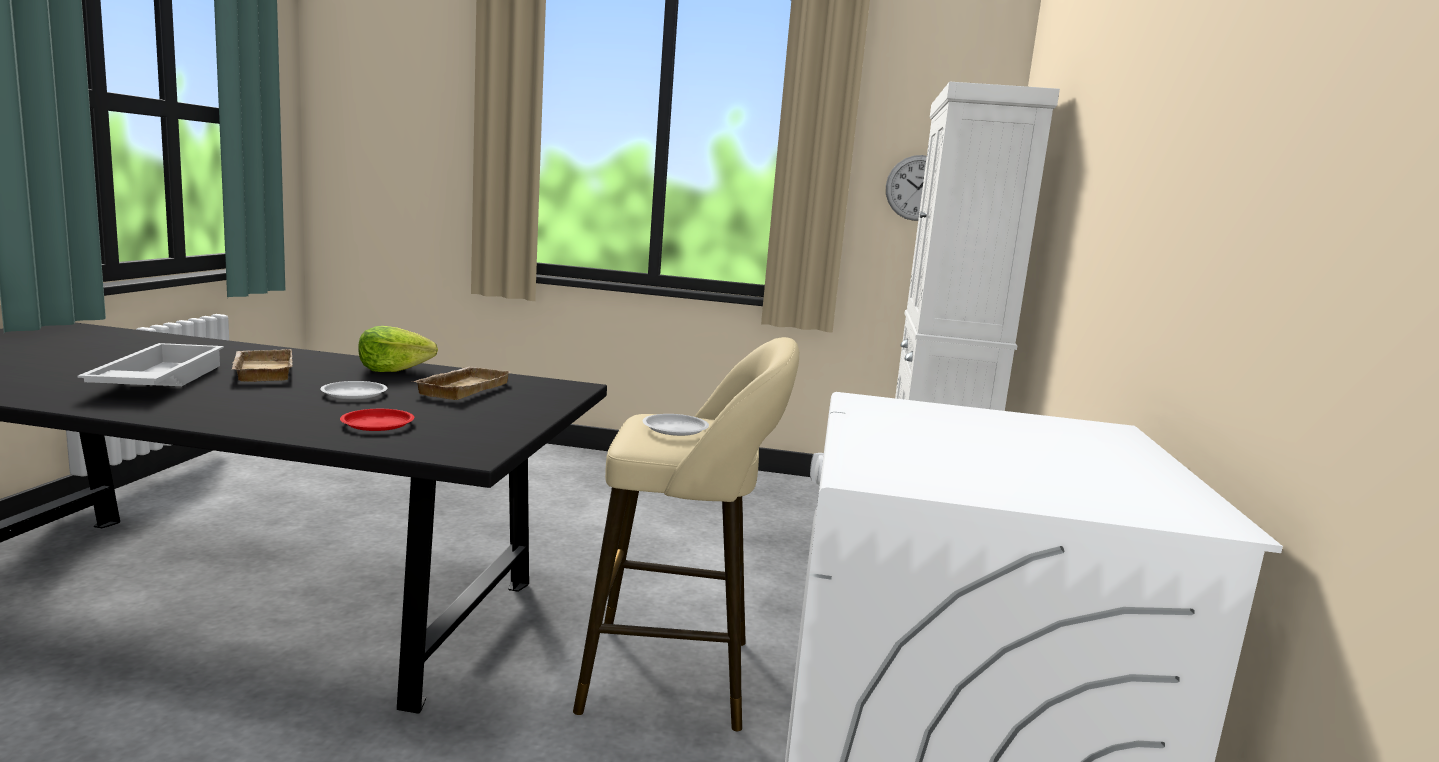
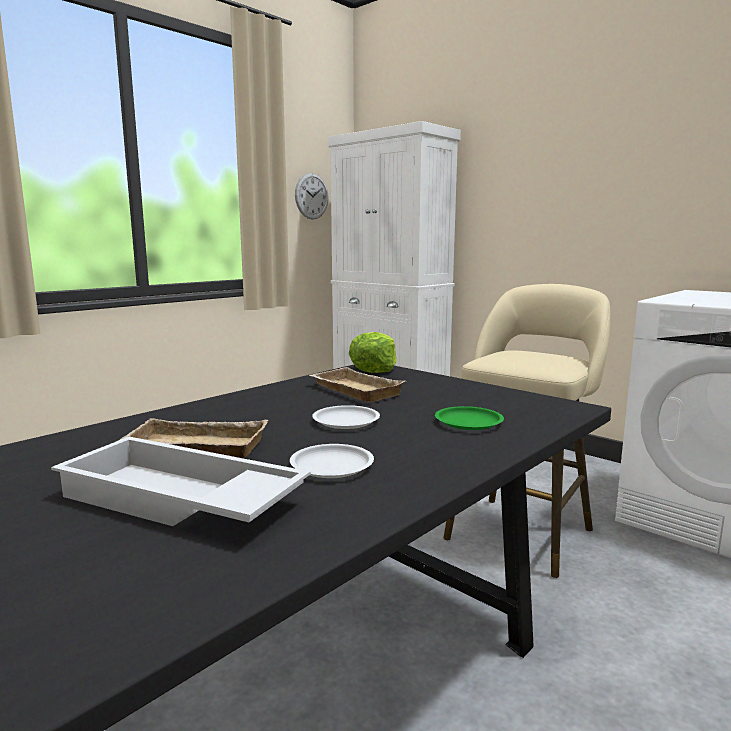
camera: 55 degrees left, 0 degrees up
(377, 424) = (469, 422): red plate -> green plate
(393, 369) = (251, 402): lettuce -> lettuce (374, 369)
(674, 429) = (533, 359): white plate -> white plate (331, 466)

